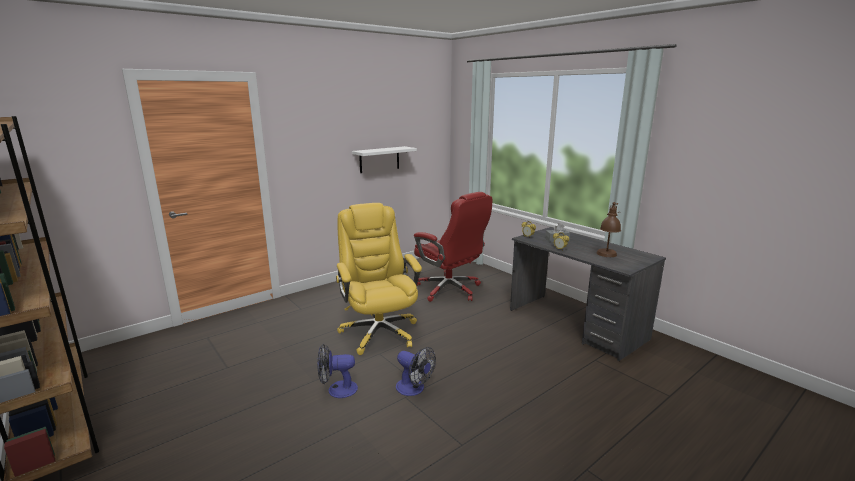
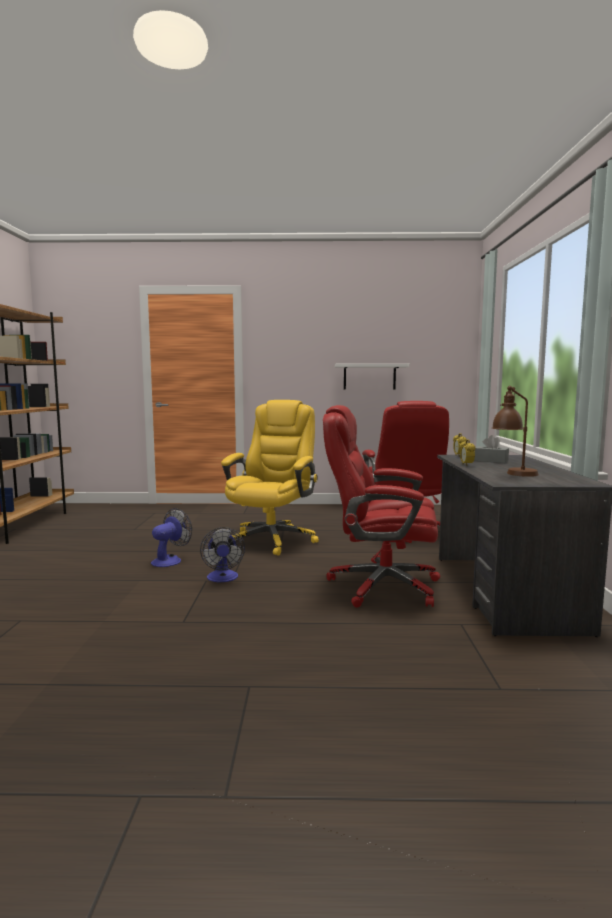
camera: 40 degrees right, 10 degrees down
(337, 390) = (170, 560): fan -> fan turned 90 degrees clockwise
(517, 348) = (381, 586): none -> red office chair

